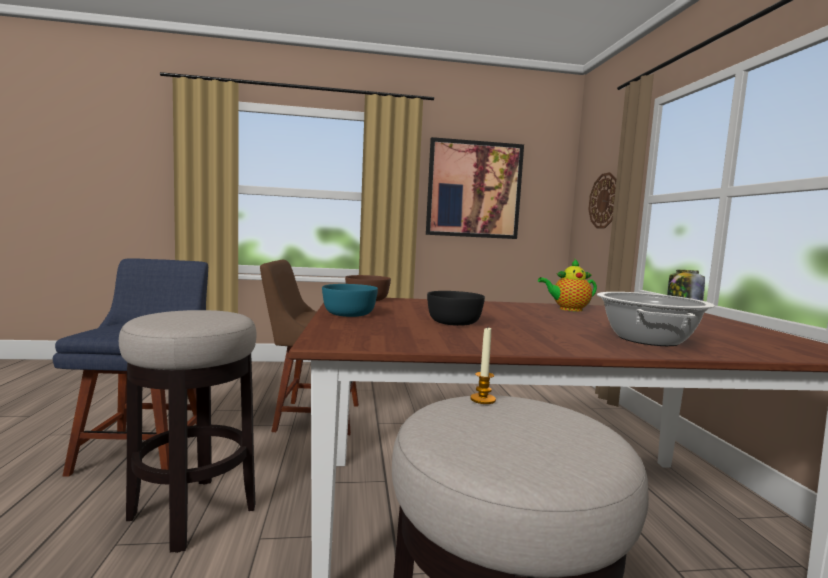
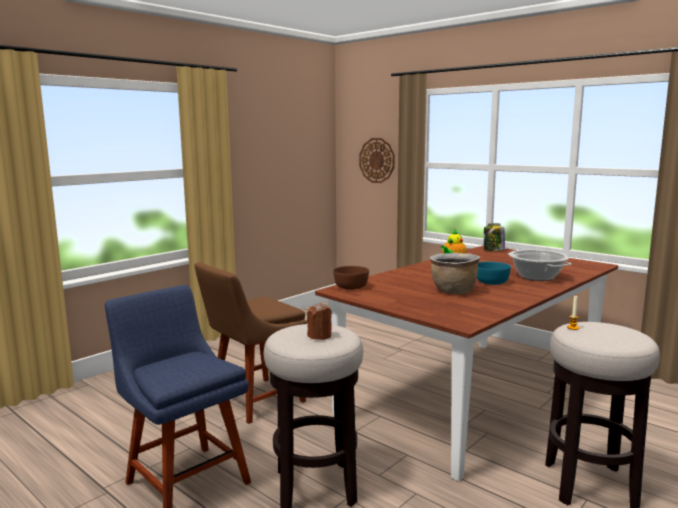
camera: 40 degrees left, 5 degrees up
(187, 317) = (319, 336): none -> brown candle
(350, 314) = (396, 302): turquoise bowl -> turquoise bowl (492, 282)
(454, 322) = (453, 291): black bowl -> brown cooking pot
(474, 189) = (268, 154): picture -> none

